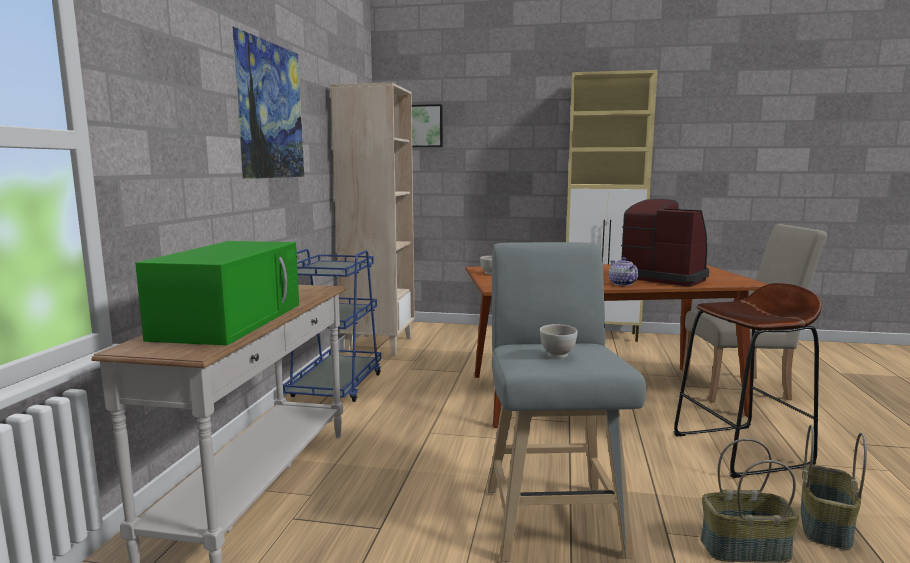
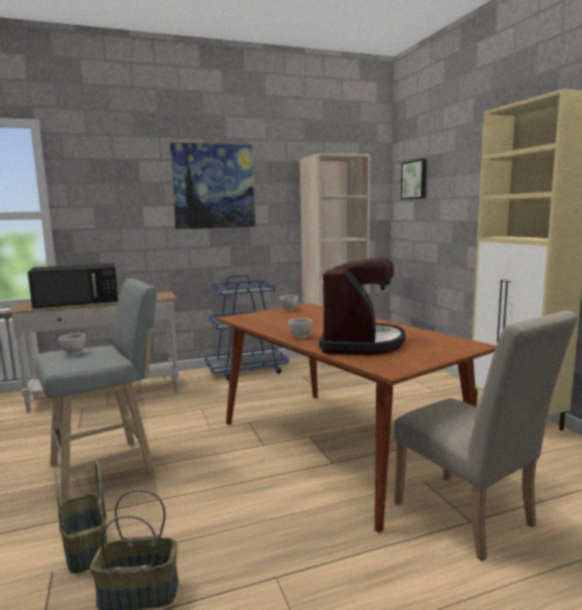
camera: 60 degrees right, 0 degrees up
(231, 320) = (78, 301): green microwave -> black microwave
(622, 284) = (300, 337): teapot -> white bowl
(741, 450) = (276, 533): brown stool -> none

